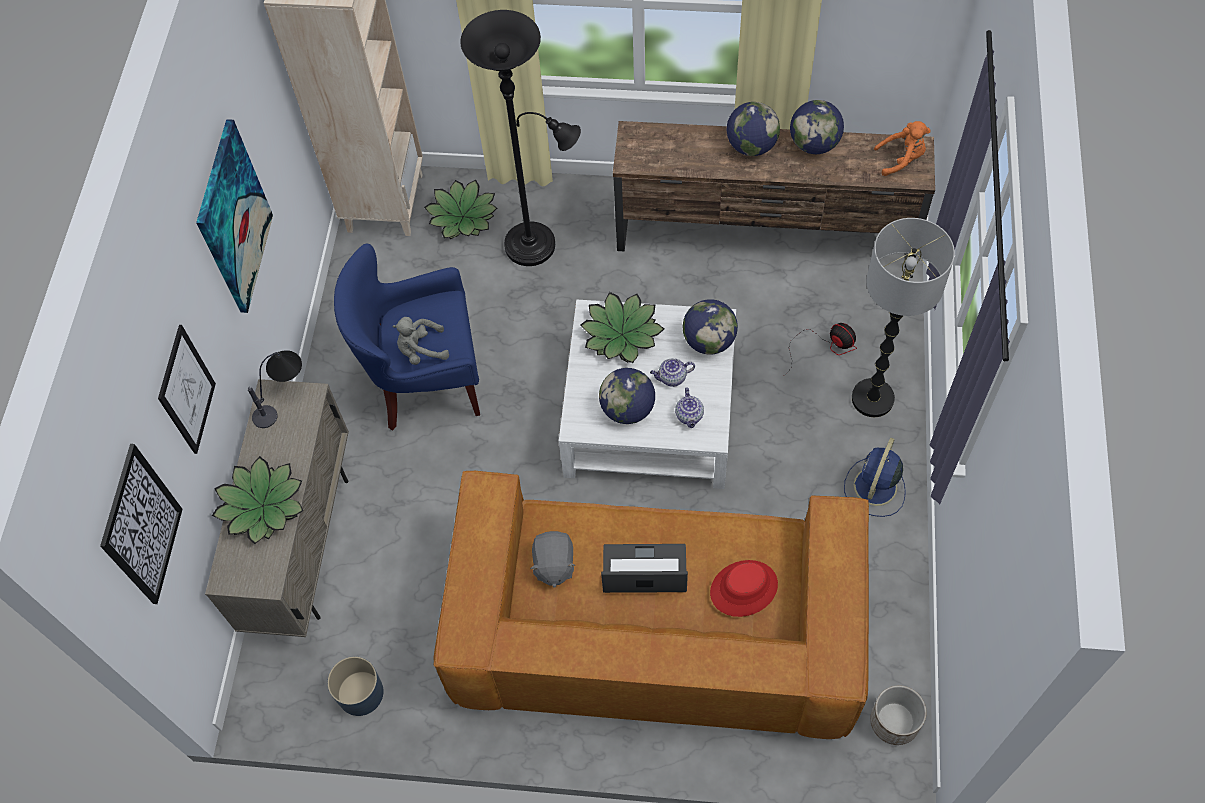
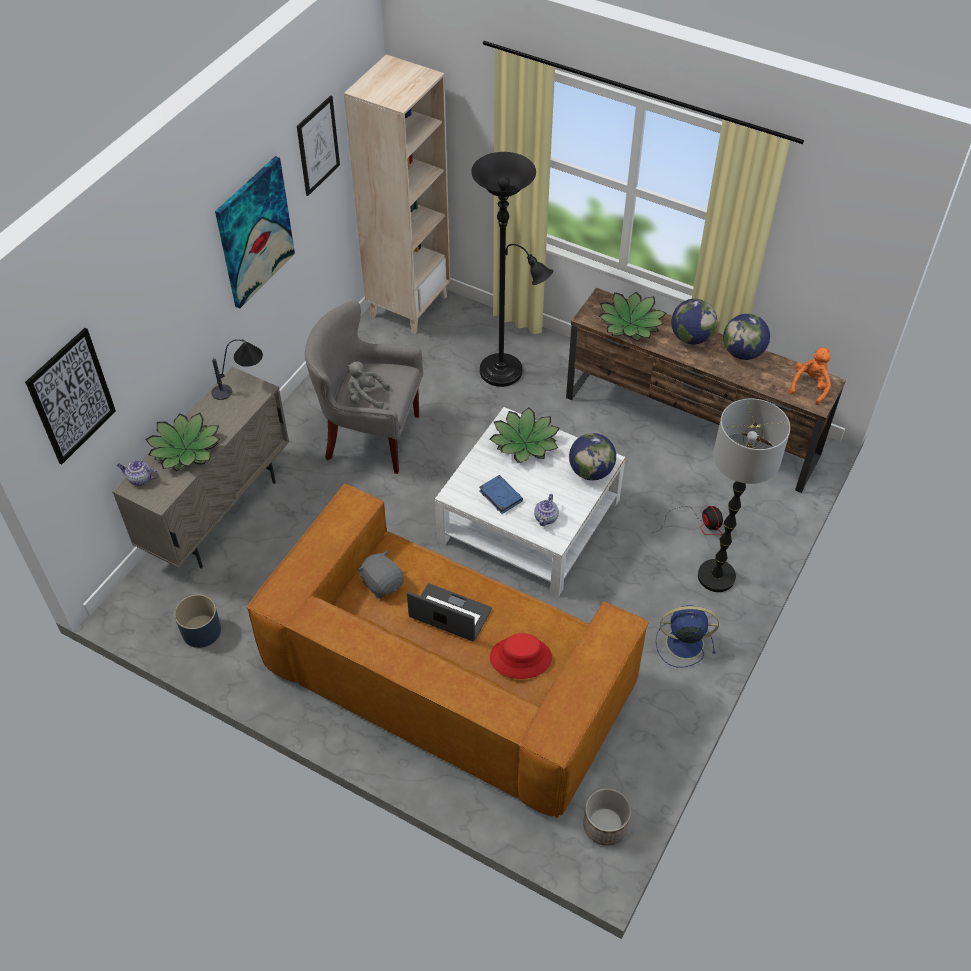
camera: 20 degrees right, 10 degrees down
(186, 390) = (156, 327): picture -> picture (318, 146)
(425, 382) = (370, 436): blue armchair -> grey armchair
(462, 217) = (461, 335): potted plant -> potted plant (630, 323)
(553, 565) = (382, 583): grey plush toy -> grey plush toy turned 120 degrees clockwise
(627, 409) = (500, 496): globe -> blue book
(671, 378) = (547, 487): teapot -> teapot (140, 479)
(874, 488) = (682, 643): blue fan -> blue fan turned 45 degrees clockwise
(901, 159) = (810, 386): orange plush toy -> orange plush toy turned 75 degrees counterclockwise

